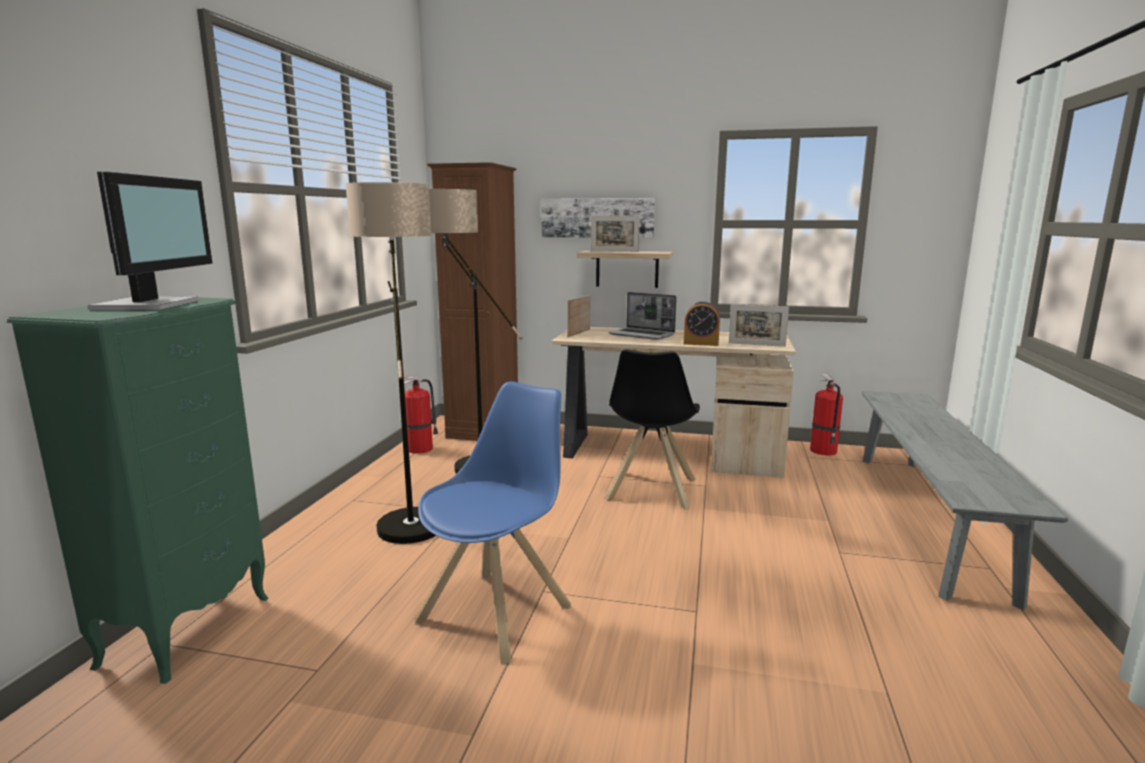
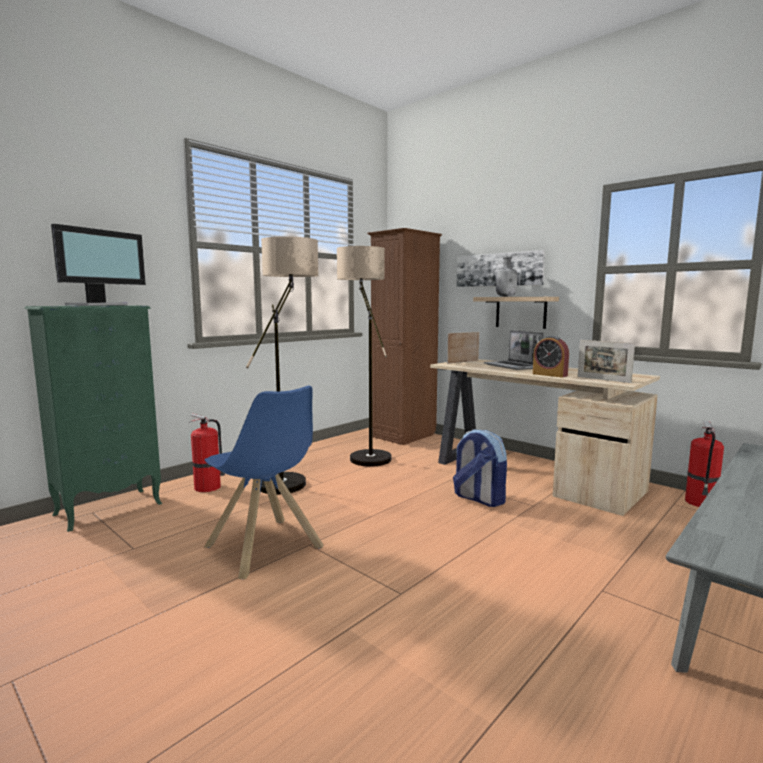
camera: 30 degrees right, 5 degrees down
(421, 448) = (348, 440): fire extinguisher -> fire extinguisher (209, 487)
(498, 611) = (265, 548): blue chair -> blue chair turned 75 degrees clockwise
(614, 251) = (506, 296): picture frame -> grey bottle
(650, 490) = (478, 499): black chair -> backpack

